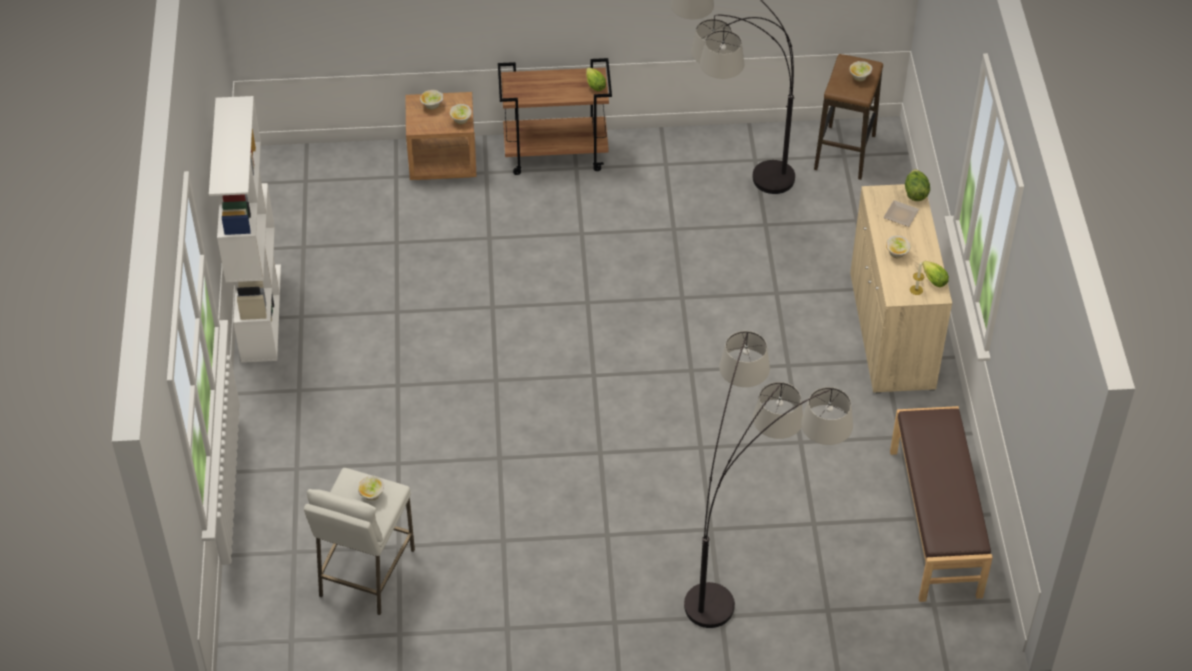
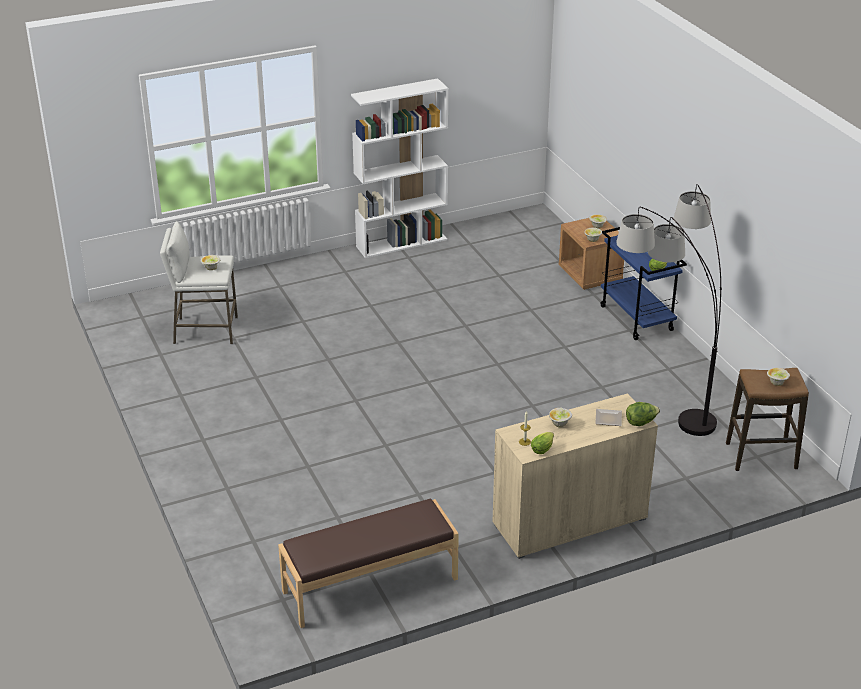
camera: 70 degrees right, 15 degrees down
(556, 154) = (637, 318): brown cart -> blue cart
(749, 569) = (277, 492): floor lamp -> none

